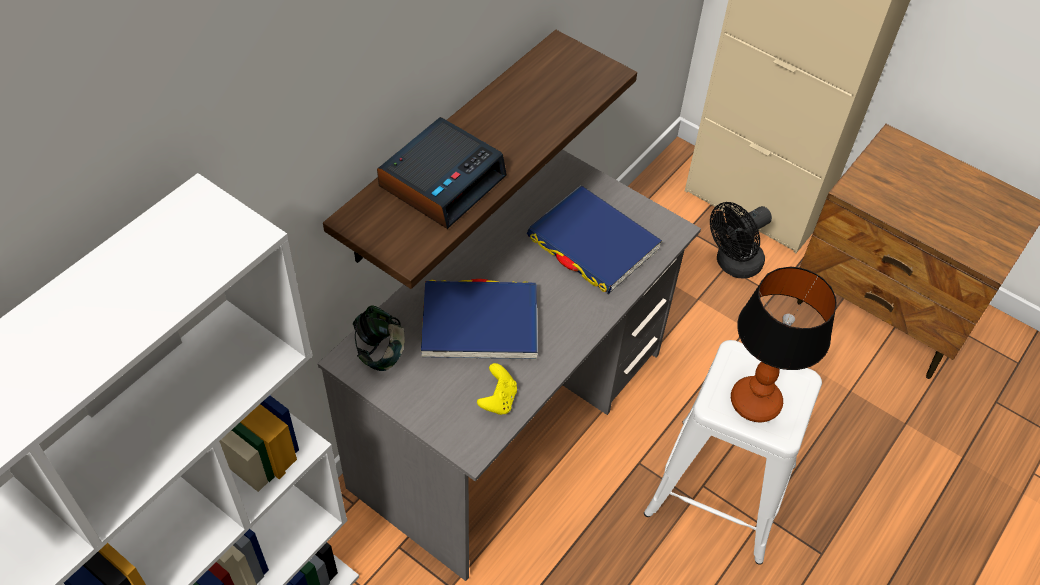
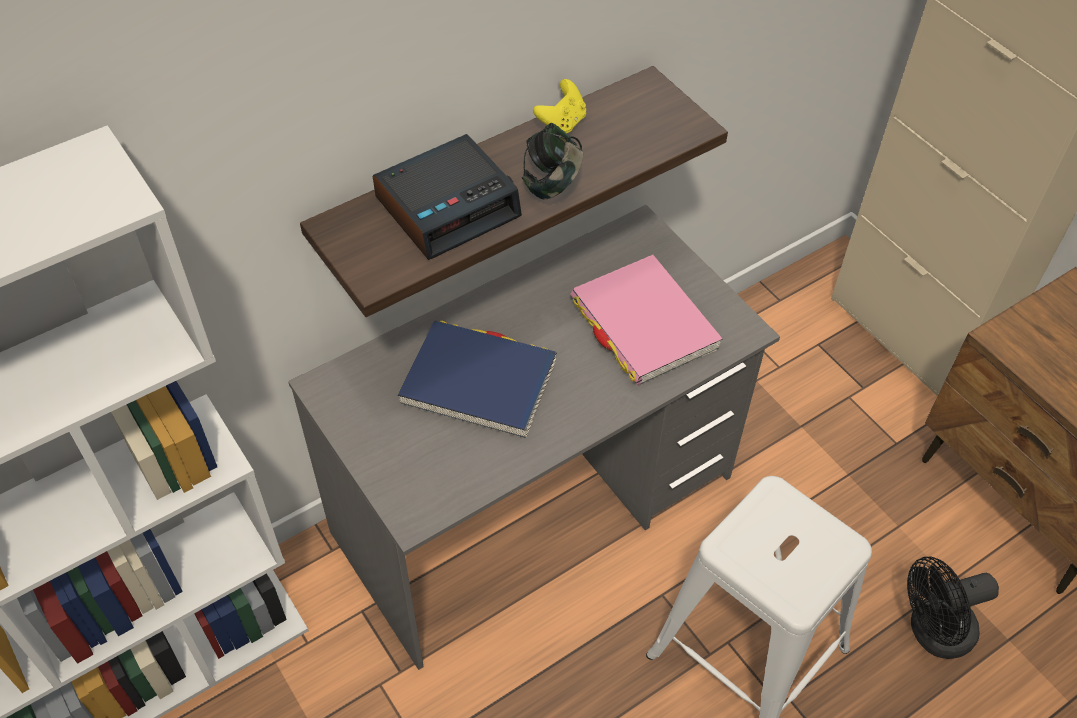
camera: 20 degrees right, 0 degrees up
(380, 351) = (359, 385): headphones -> headphones (552, 183)
(498, 400) = (464, 472): yellow game controller -> yellow game controller (562, 123)
(593, 243) = (643, 324): blue book -> pink book
(733, 265) = (859, 397): black fan -> black fan (932, 633)
(756, 402) = (778, 557): table lamp -> none

